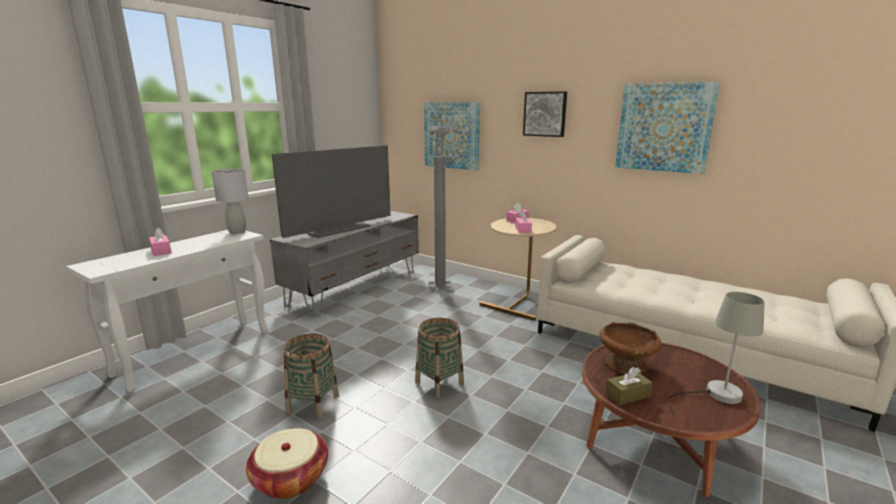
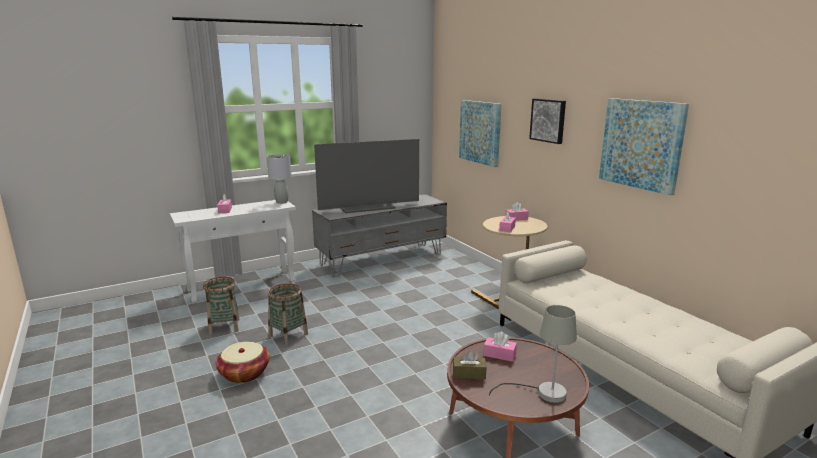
camera: 25 degrees right, 0 degrees up
(439, 383) = (382, 343): basket -> basket (224, 327)
(442, 295) = (448, 278): grey floor lamp -> none
(626, 364) = (499, 354): brown bowl -> pink tissue box

